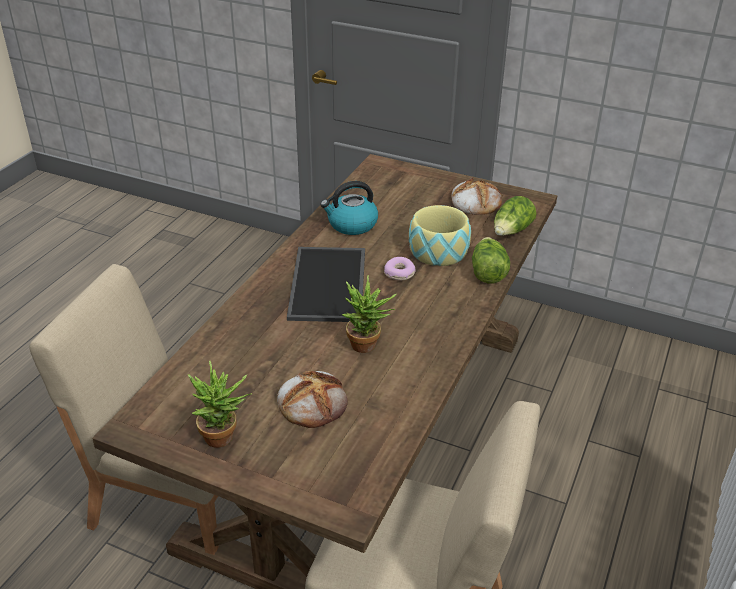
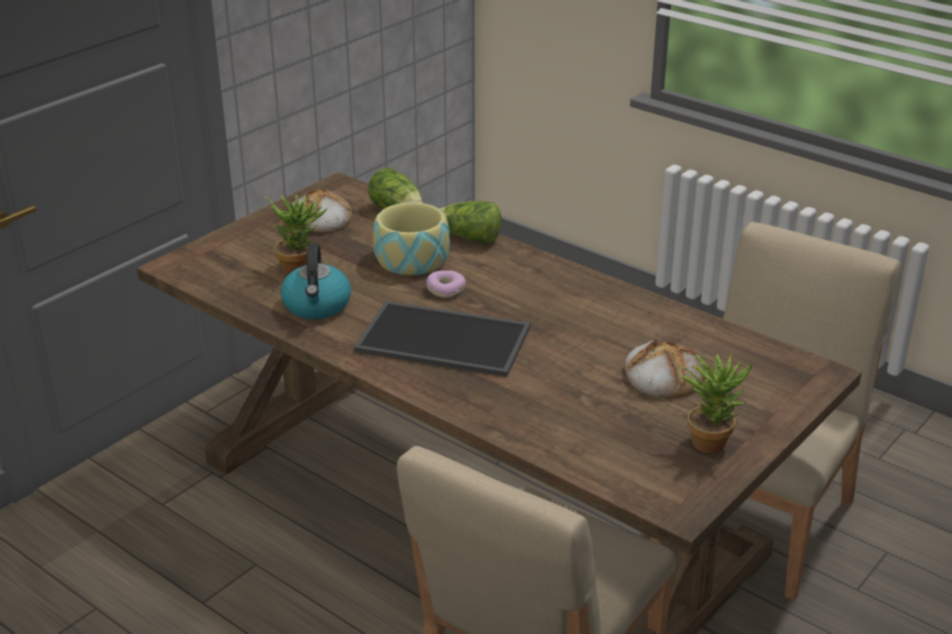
camera: 75 degrees left, 5 degrees down
(368, 347) = (578, 329): potted plant -> potted plant (300, 266)

